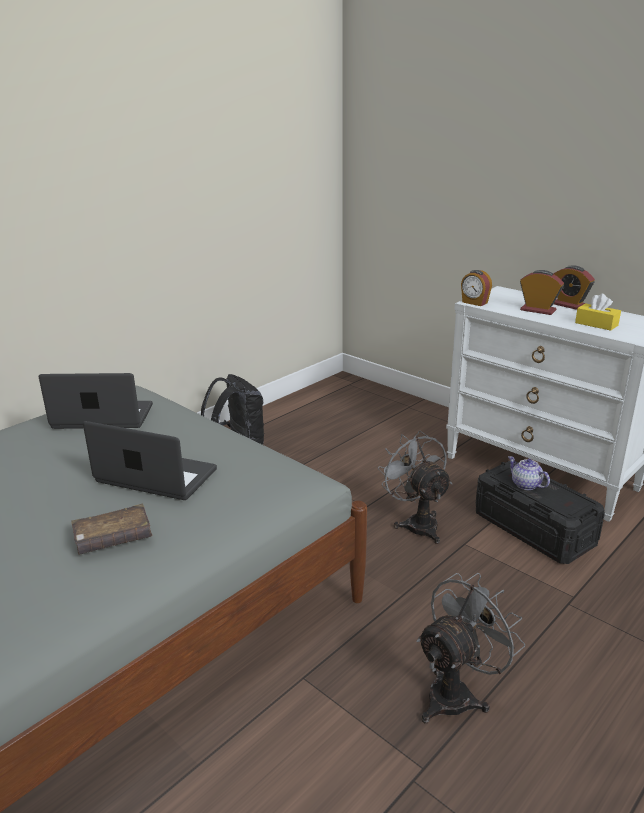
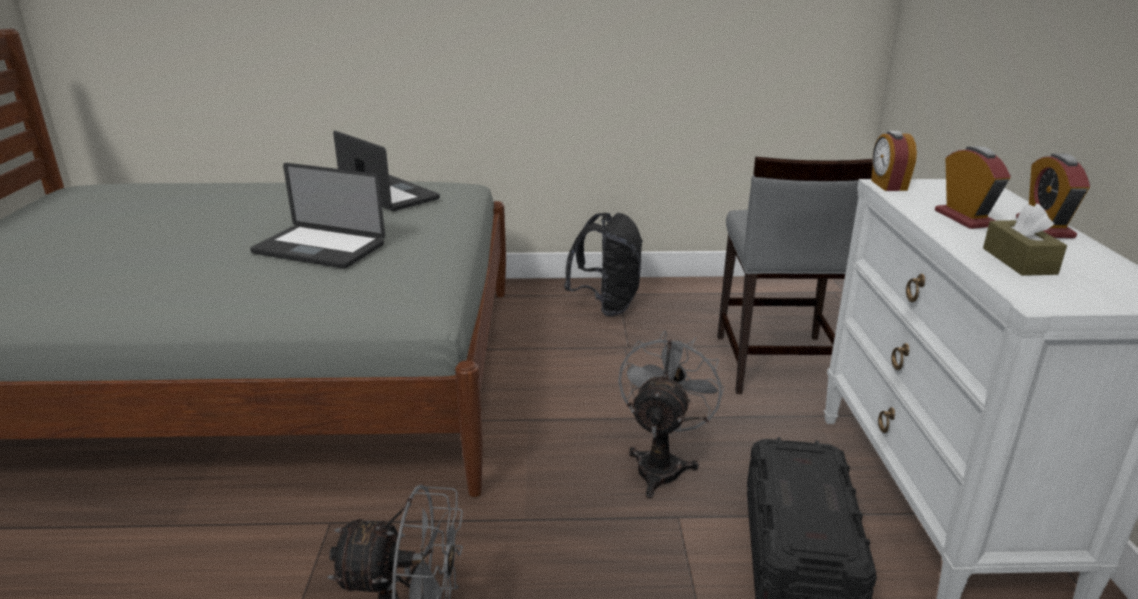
camera: 45 degrees right, 0 degrees up
(113, 538) = (202, 276): brown book -> none
(156, 476) = (319, 249): laptop -> laptop turned 135 degrees clockwise
(385, 439) = (778, 364): none -> grey chair
(525, 484) = (796, 480): teapot -> none
(596, 324) = (1019, 261): yellow tissue box -> brown tissue box

